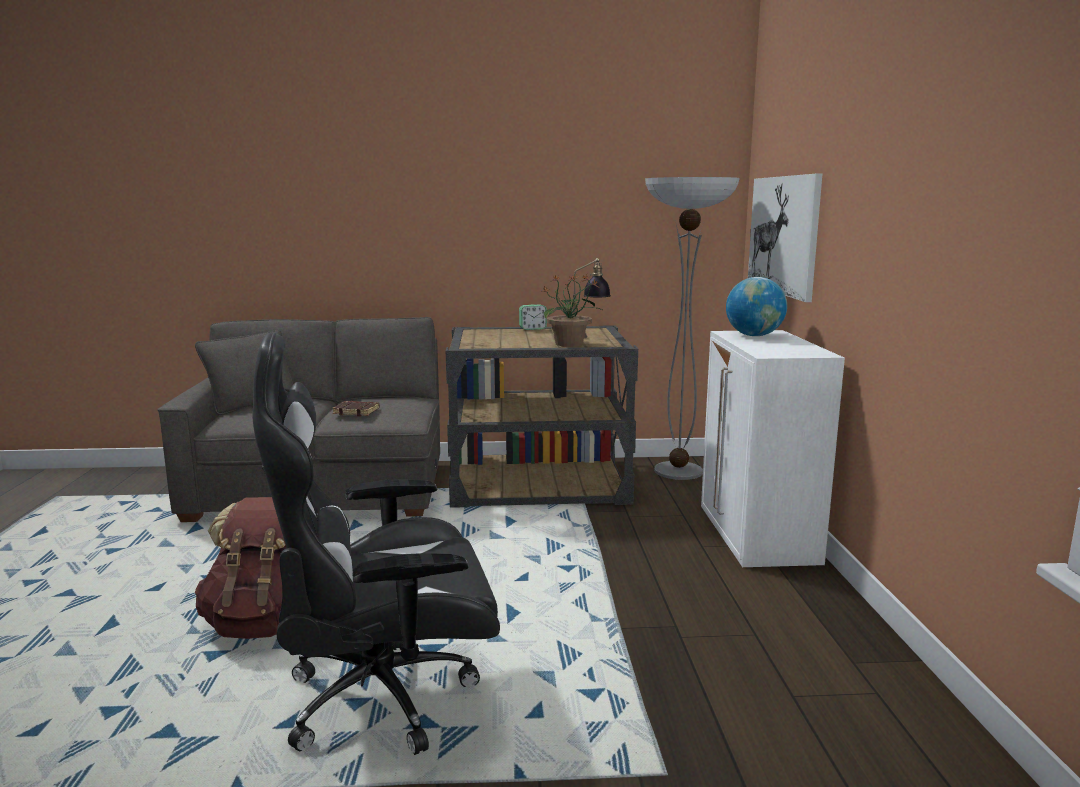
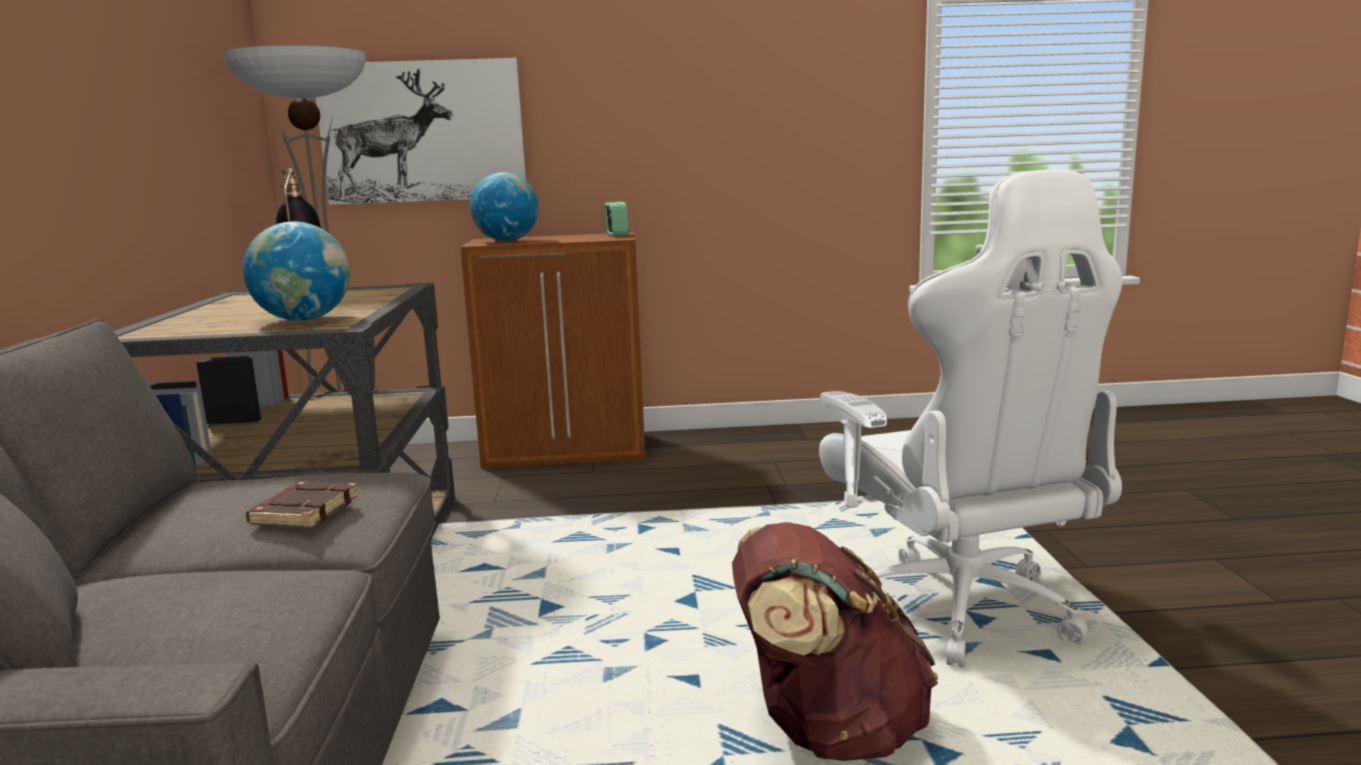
camera: 90 degrees left, 0 degrees up
(392, 696) = (953, 603): black office chair -> white office chair
(496, 342) = (304, 320): none -> globe
(532, 328) = (189, 312): alarm clock -> alarm clock (617, 235)
(570, 344) = (365, 298): potted plant -> none
(757, 533) = (566, 450): white cabinet -> brown cabinet

